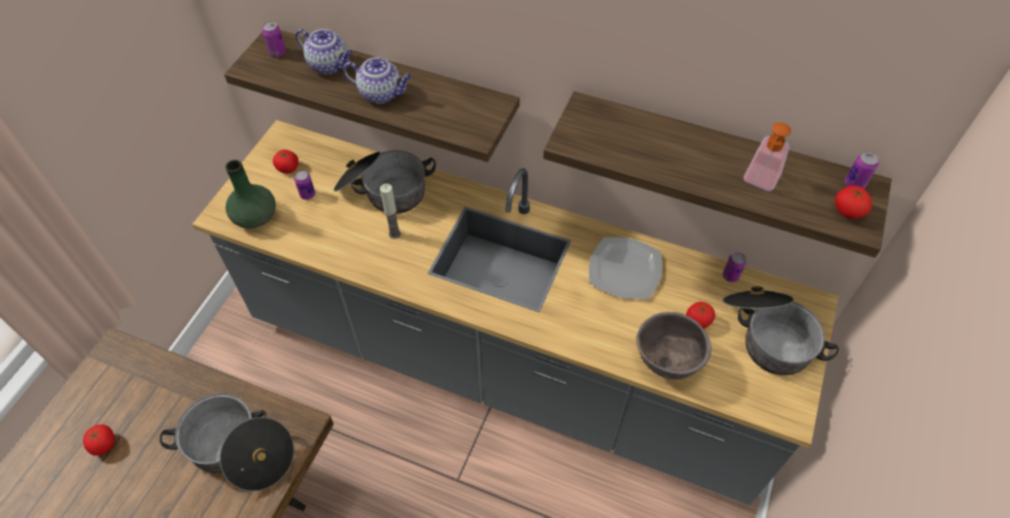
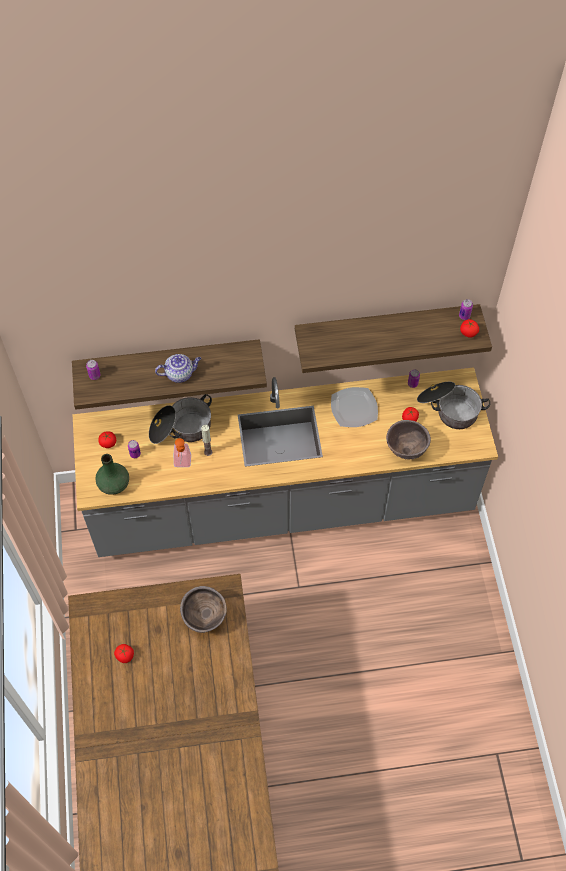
camera: 30 degrees left, 5 degrees up
(239, 450) = (204, 617): cooking pot -> brown bowl
(330, 65) = (134, 369): teapot -> none
(758, 182) = (419, 336): soap dispenser -> soap dispenser (182, 464)

